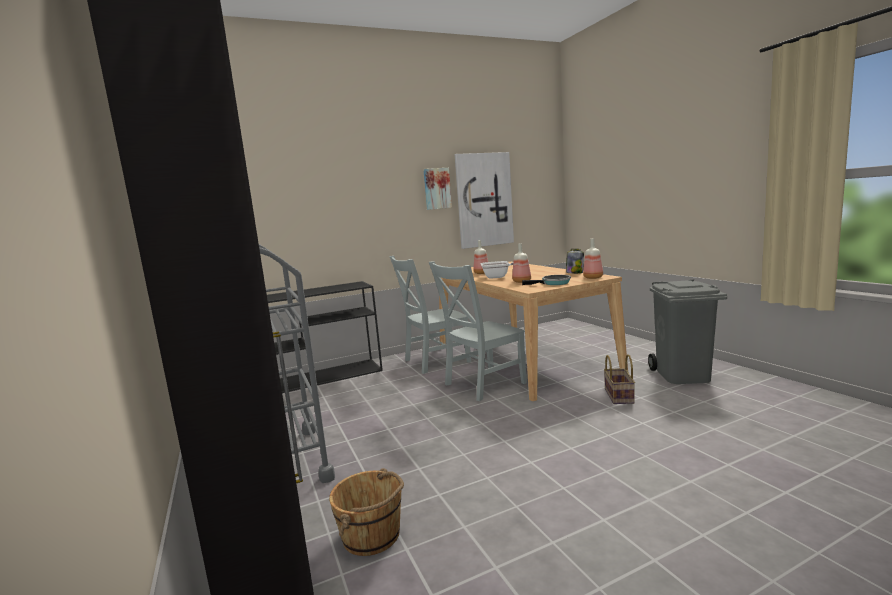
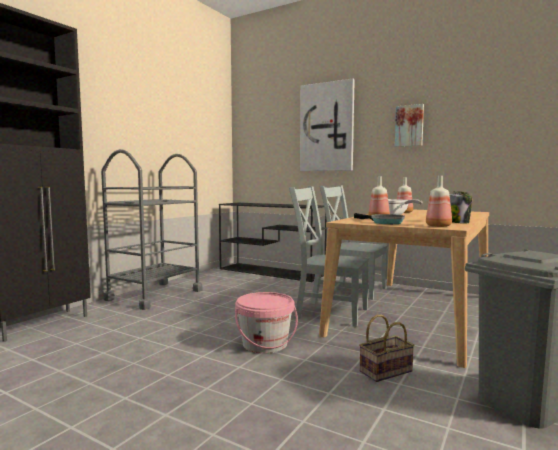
camera: 55 degrees right, 5 degrees down
(372, 535) = (88, 332): brown bucket -> none
(484, 200) = (467, 138): picture -> picture (327, 127)
(529, 426) = (265, 344): none -> pink bucket

